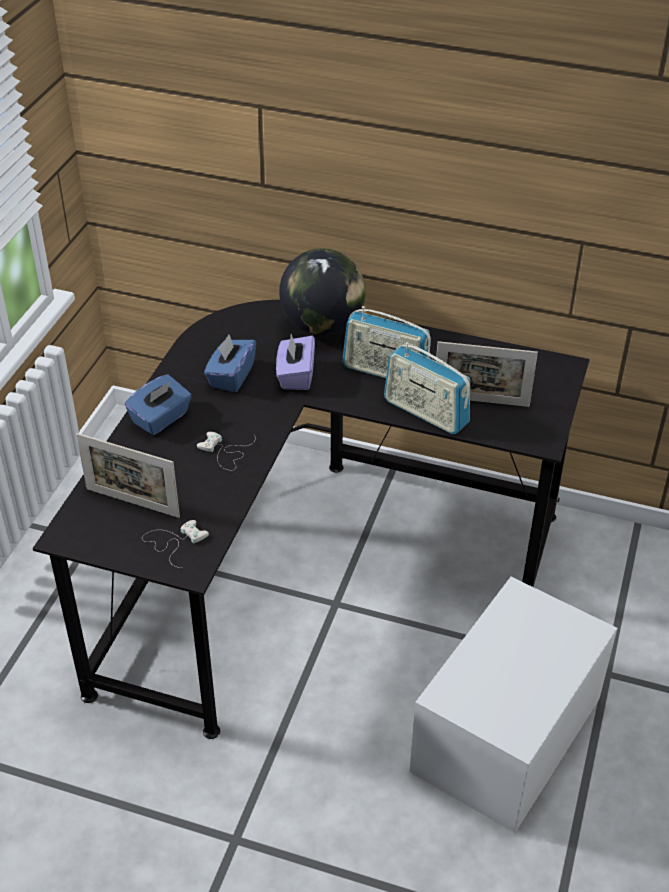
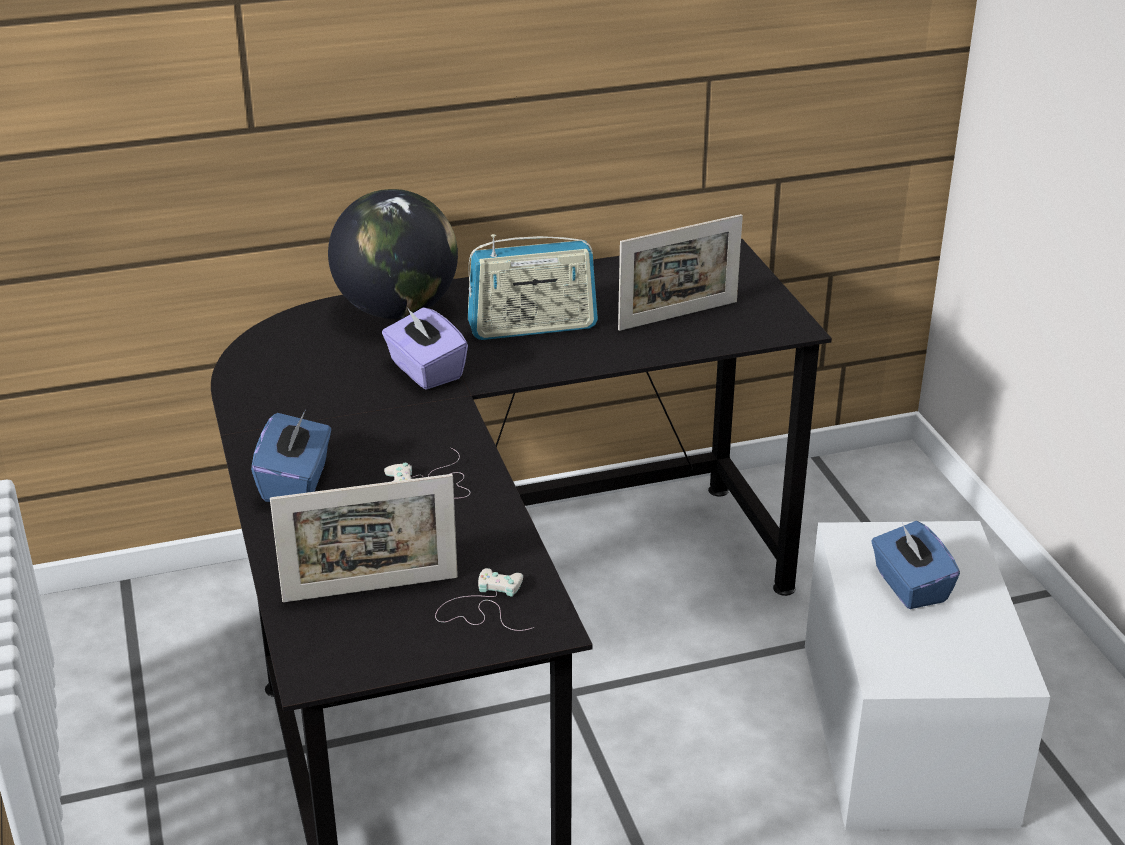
camera: 35 degrees left, 10 degrees down
(231, 377) = (339, 402): blue tissue box -> blue tissue box (909, 586)
(425, 412) = (630, 349): radio -> none

